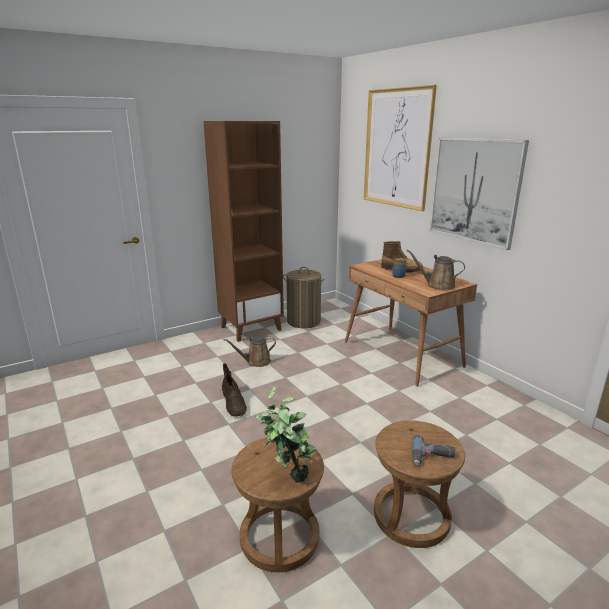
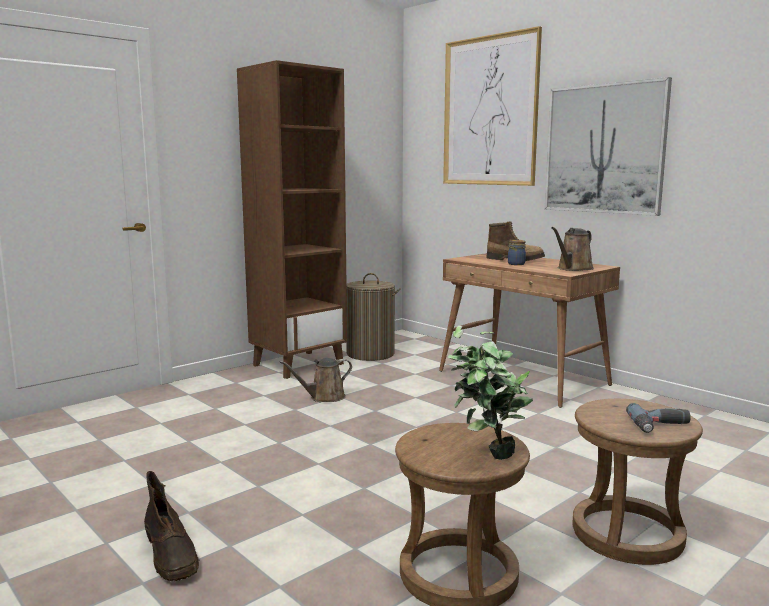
camera: 10 degrees left, 10 degrees down
(234, 404) = (315, 442): brown boot -> brown boot (171, 555)
(438, 285) = (573, 269): brown watering can -> brown watering can turned 60 degrees counterclockwise

